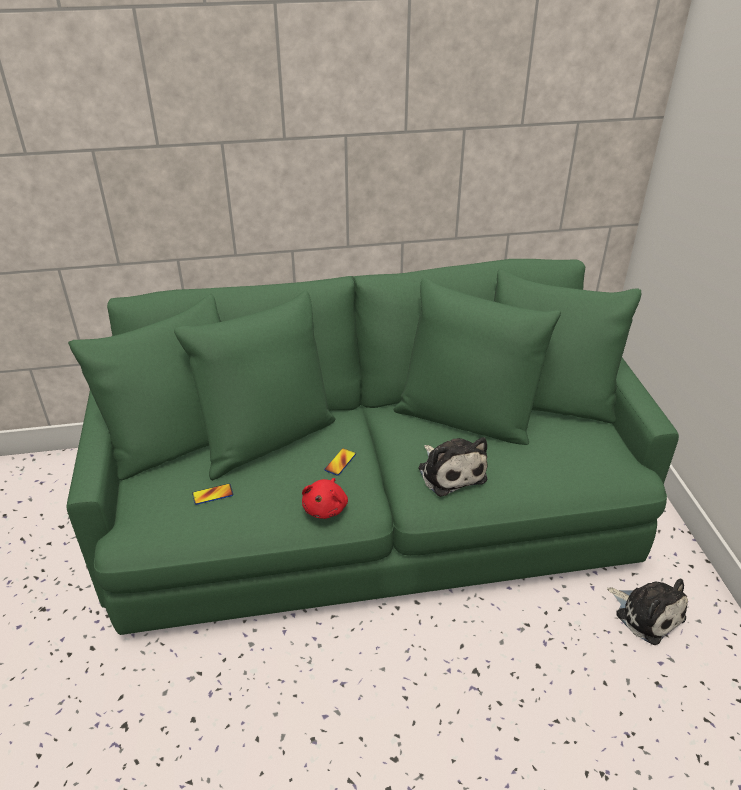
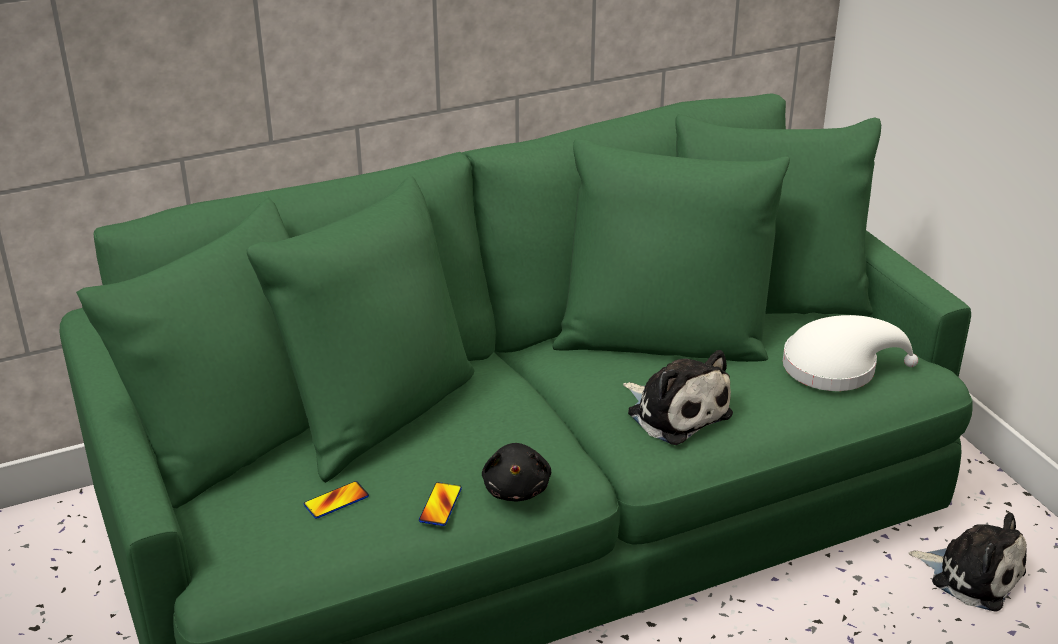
camera: 15 degrees left, 5 degrees down
(326, 507) = (516, 488): red plush toy -> black plush toy
(340, 462) = (510, 425): phone -> phone (440, 505)
(573, 458) = (837, 367): none -> white hat

